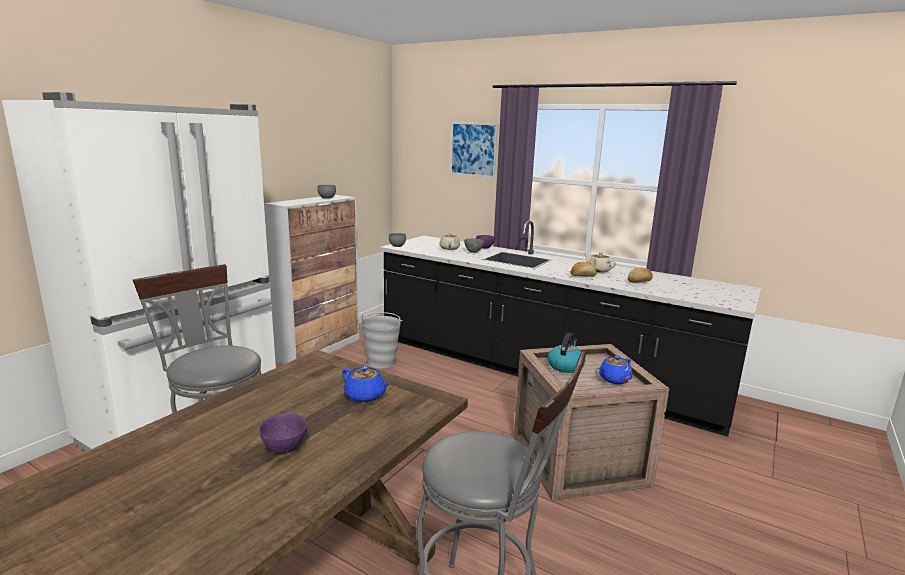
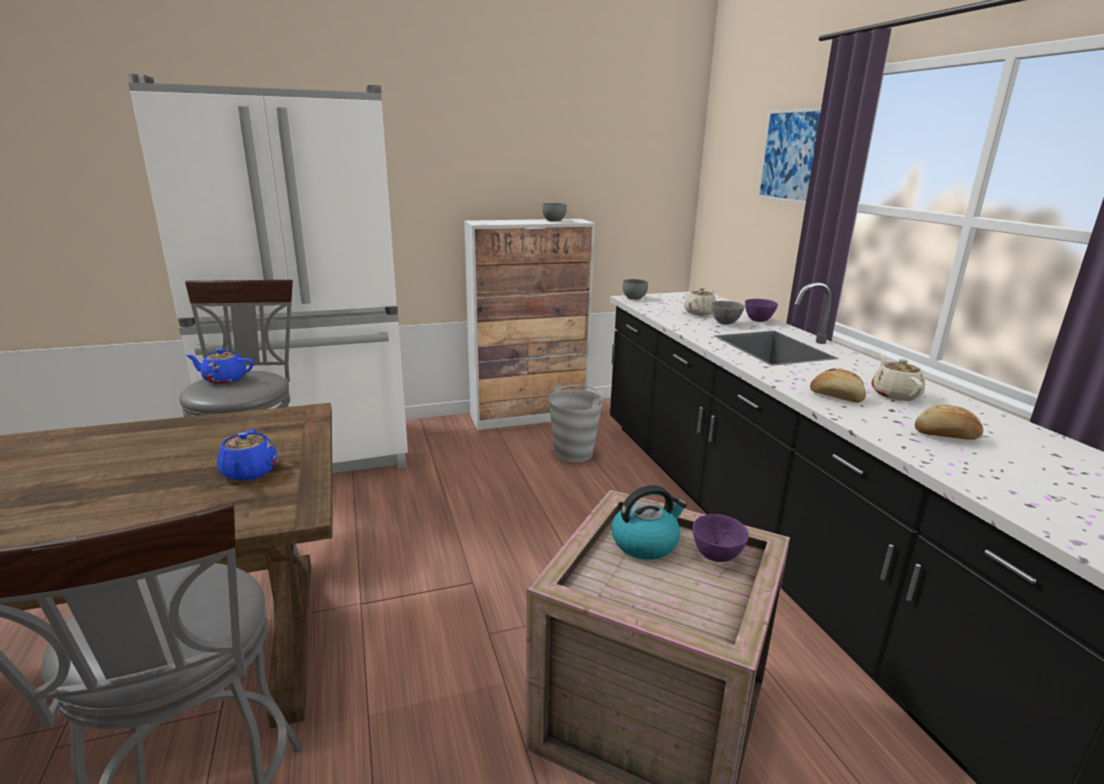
camera: 40 degrees right, 5 degrees up
(285, 449) = (74, 498): purple bowl -> purple bowl (717, 556)
(614, 379) = (688, 602): blue teapot -> blue teapot (224, 379)

